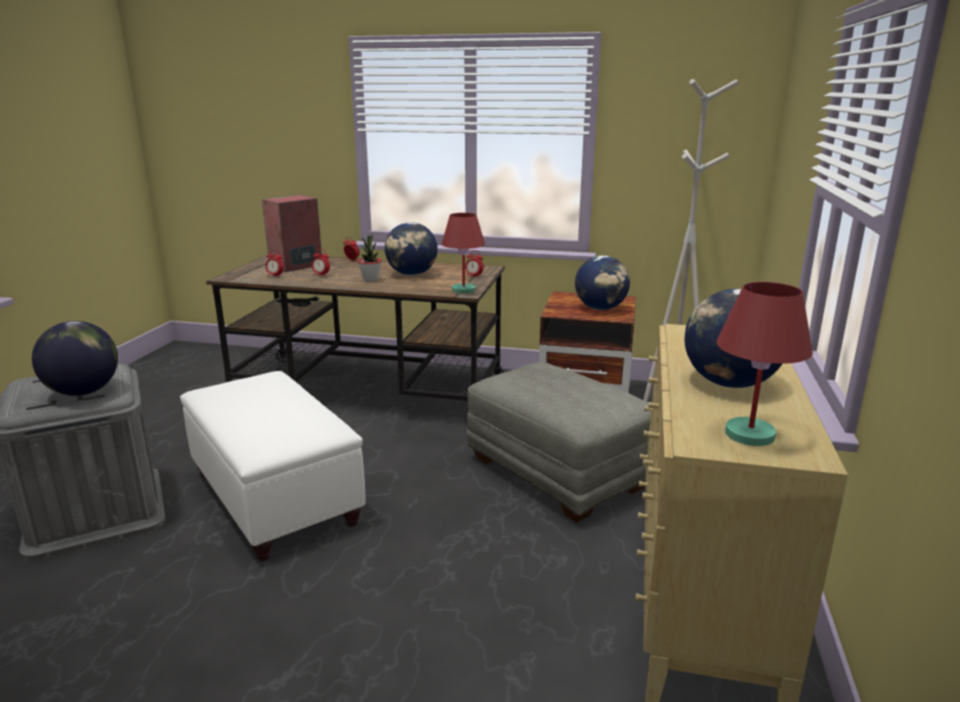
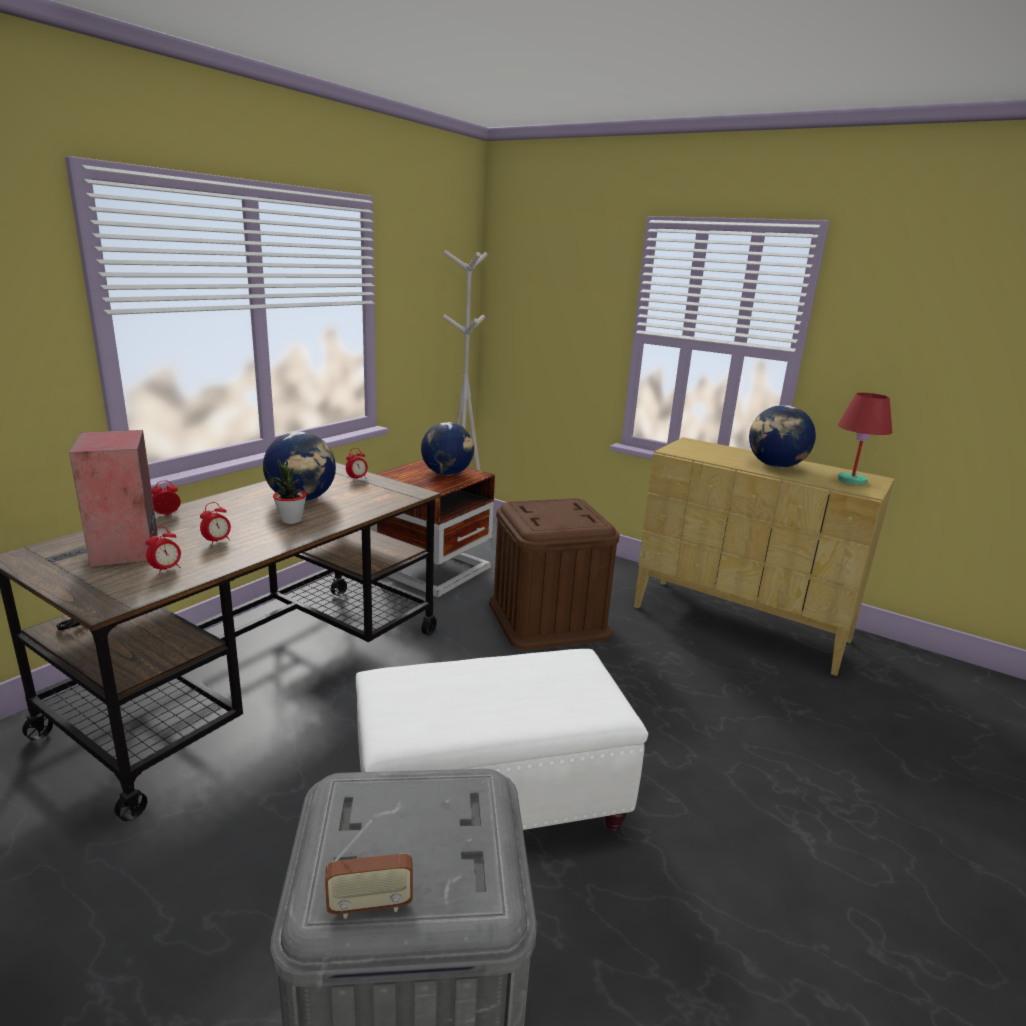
camera: 70 degrees left, 0 degrees up
(24, 388) = (370, 906): none -> radio
(83, 392) = (450, 816): globe -> none
(463, 290) = (403, 492): red table lamp -> none
(559, 472) = (548, 618): grey ottoman -> brown storage box

